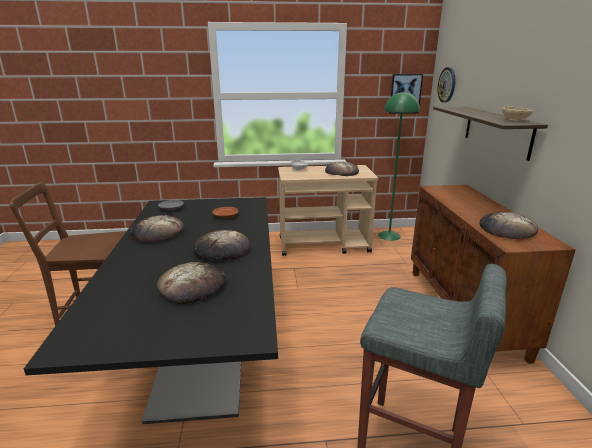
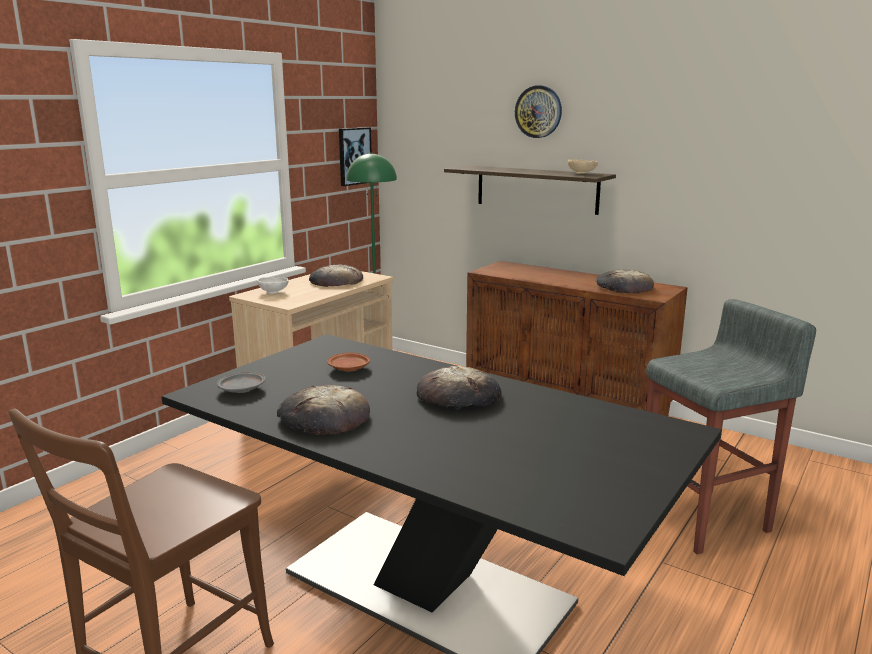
camera: 50 degrees left, 5 degrees down
(192, 286) = (536, 432): bread -> none
(447, 85) = (418, 140): wall clock -> wall clock (538, 111)

